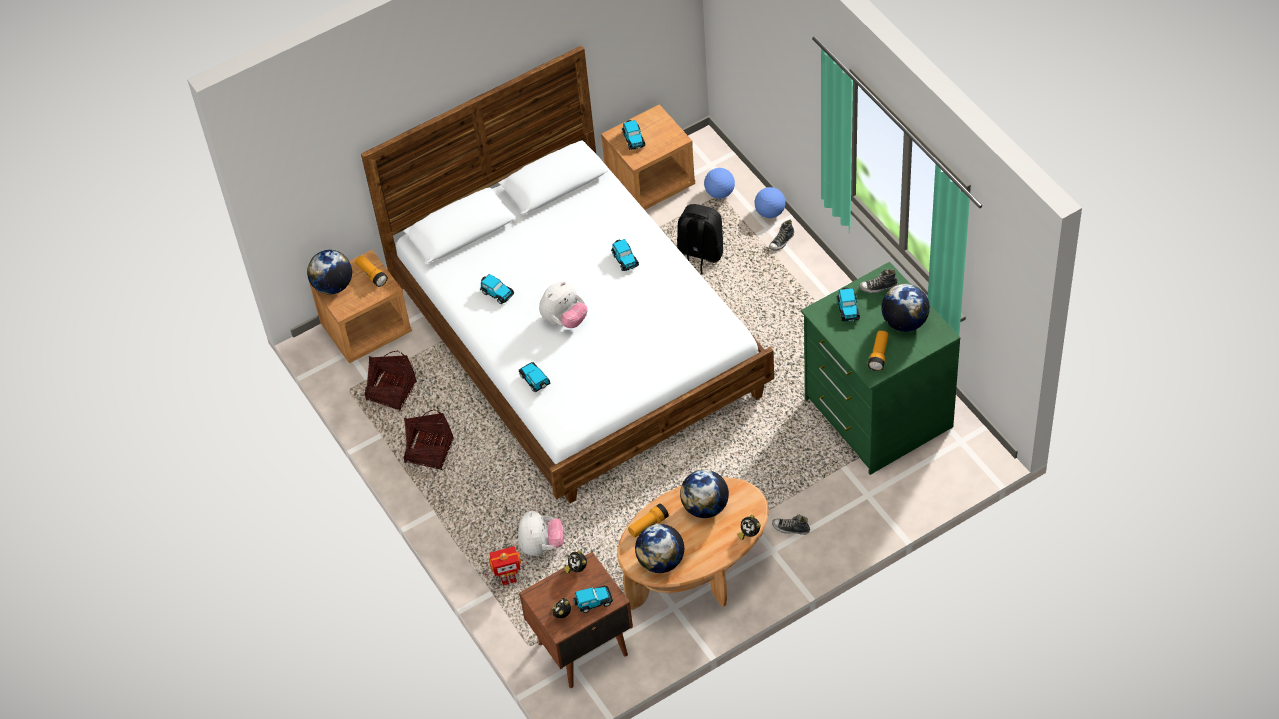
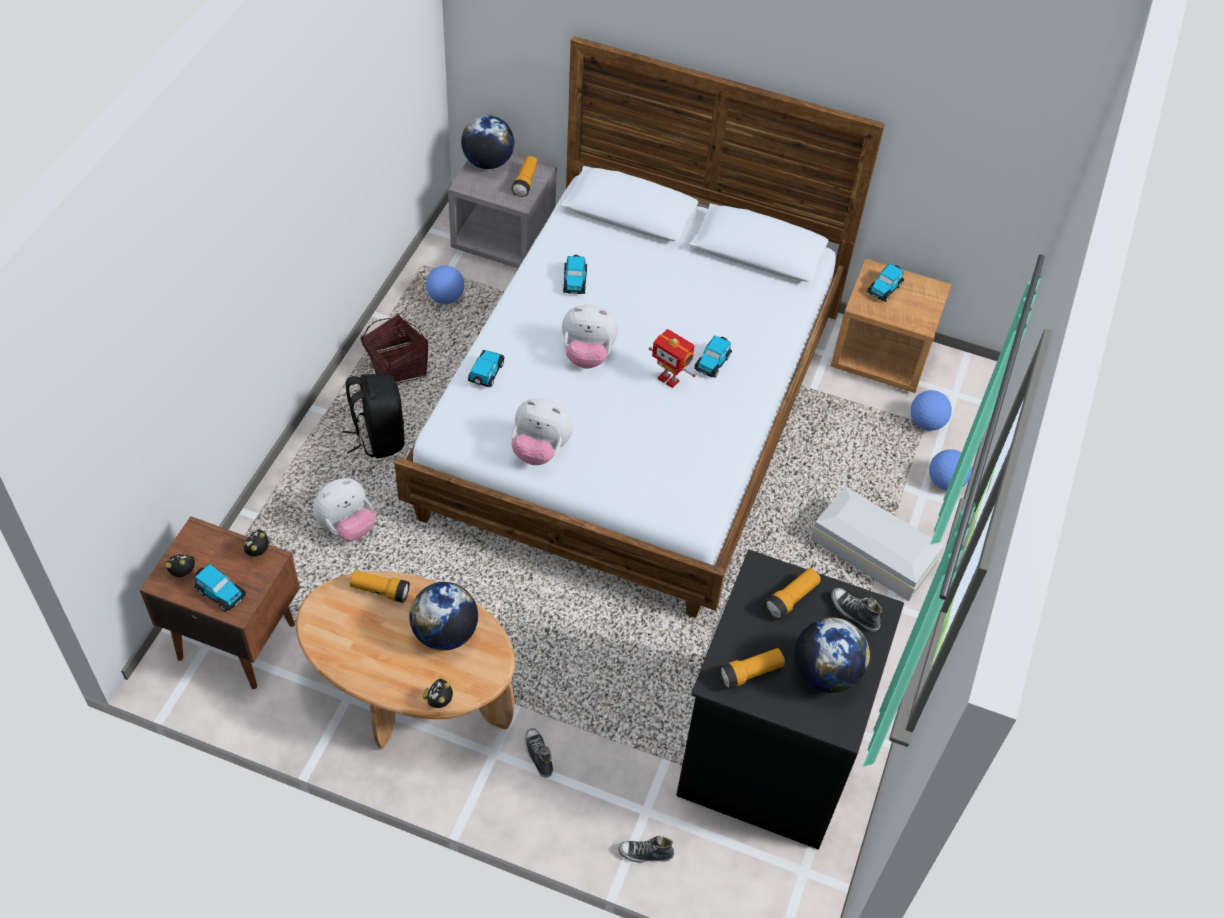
camera: 45 degrees right, 0 degrees up
(367, 329) = (504, 239): brown nightstand -> grey nightstand
(391, 392) = (445, 298): basket -> football
(508, 579) = (283, 521): toy robot -> toy robot (669, 379)
(618, 384) = (540, 450): none -> plush toy
(661, 561) = (337, 632): globe -> none
(699, 254) = (832, 450): black backpack -> black backpack (378, 437)
(782, 241) = (918, 515): shoe -> shoe (645, 853)
(790, 280) = (874, 554): none -> white storage box
(848, 309) = (791, 599): toy car -> flashlight
(876, 414) = (767, 751): green dresser -> black dresser

